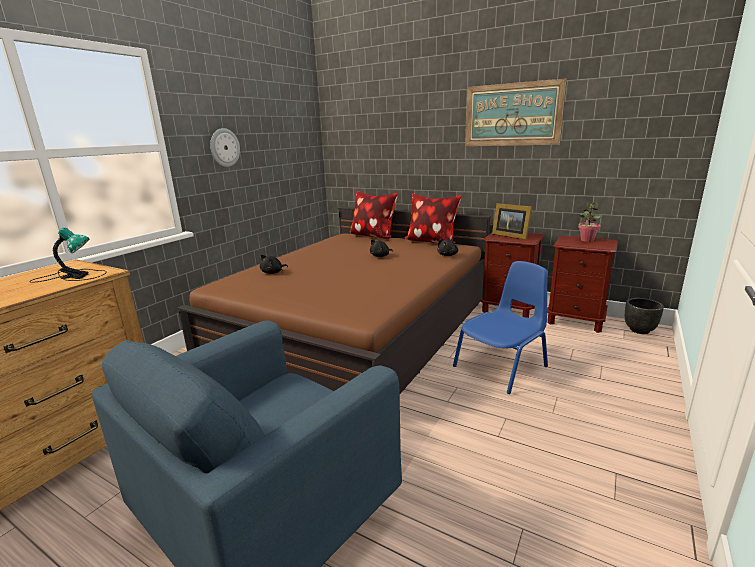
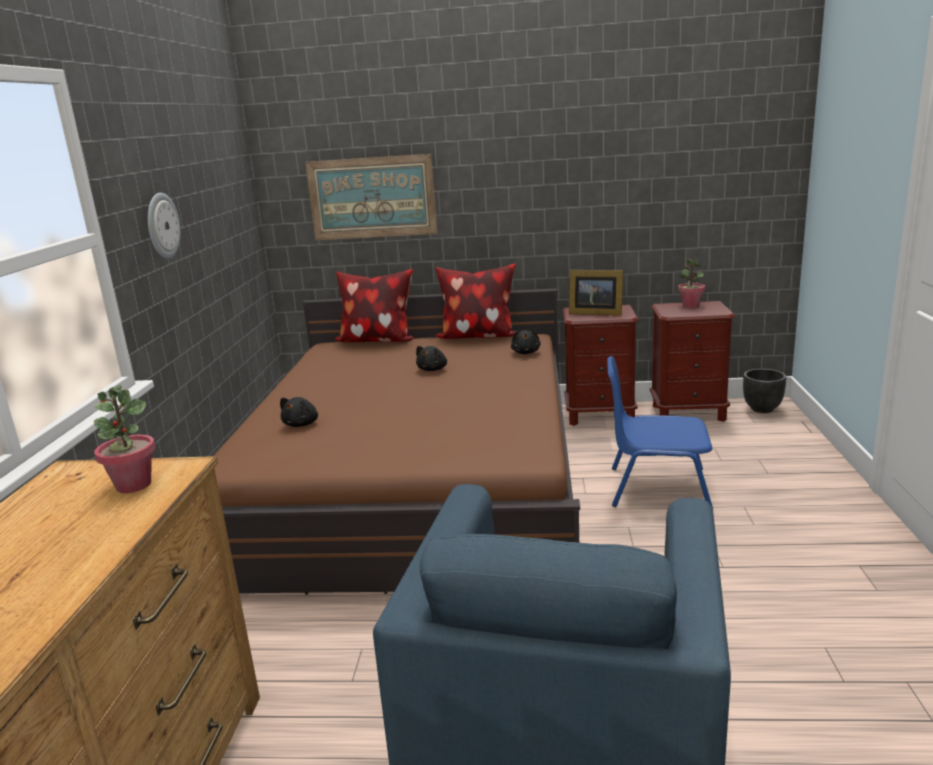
camera: 25 degrees left, 0 degrees up
(72, 276) = (133, 485): table lamp -> potted plant
(502, 366) = (656, 488): blue chair -> blue chair turned 105 degrees counterclockwise
(512, 115) = (573, 147): picture -> picture (372, 197)

